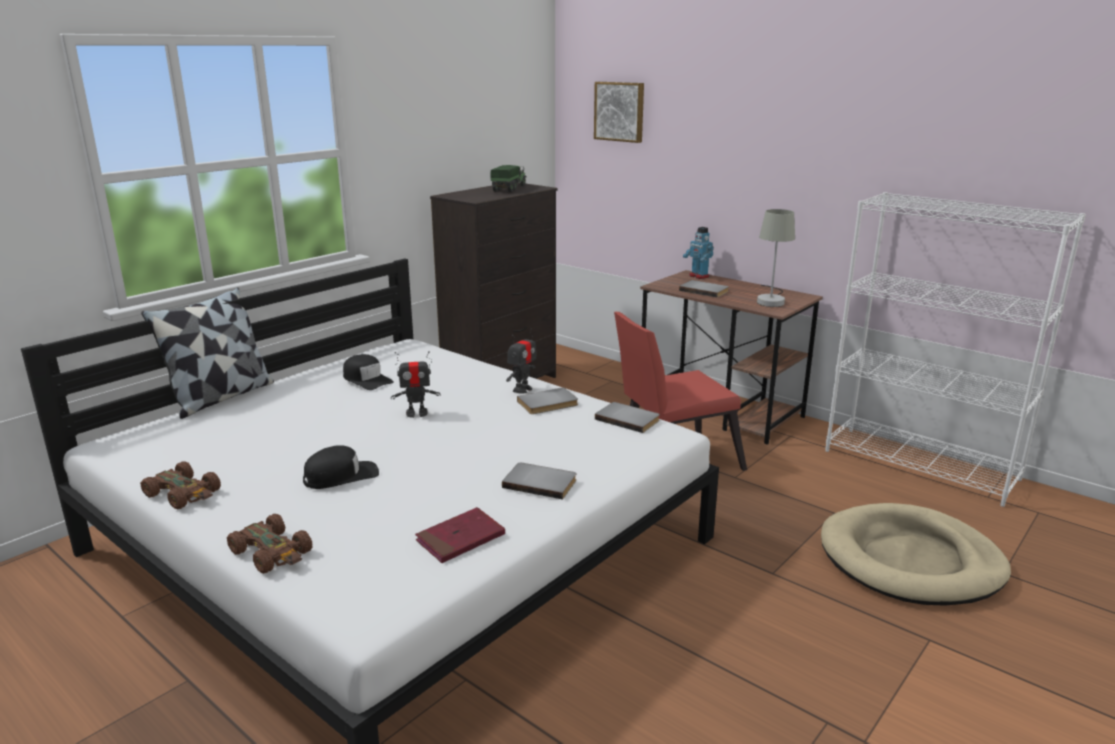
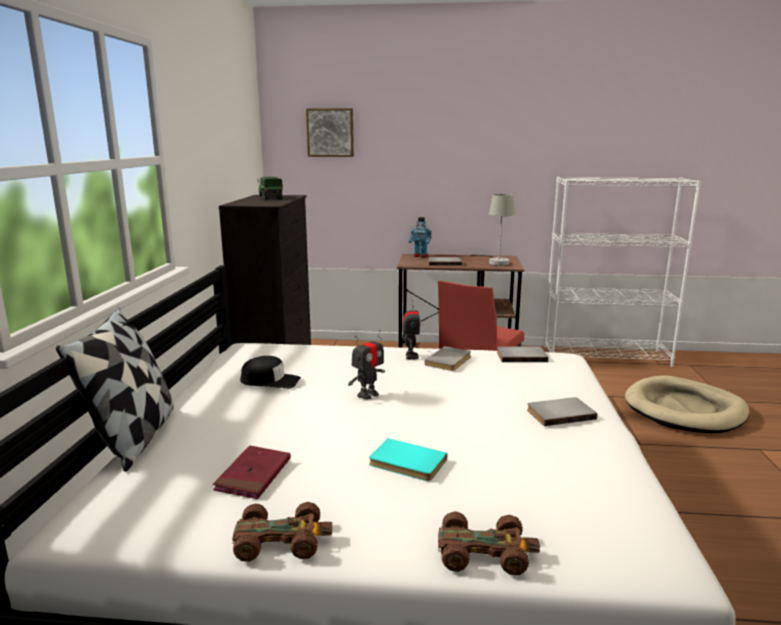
camera: 35 degrees left, 5 degrees down
(341, 476) = (406, 463): black cap -> turquoise book
(460, 538) = (594, 473): red book -> red book (253, 475)

